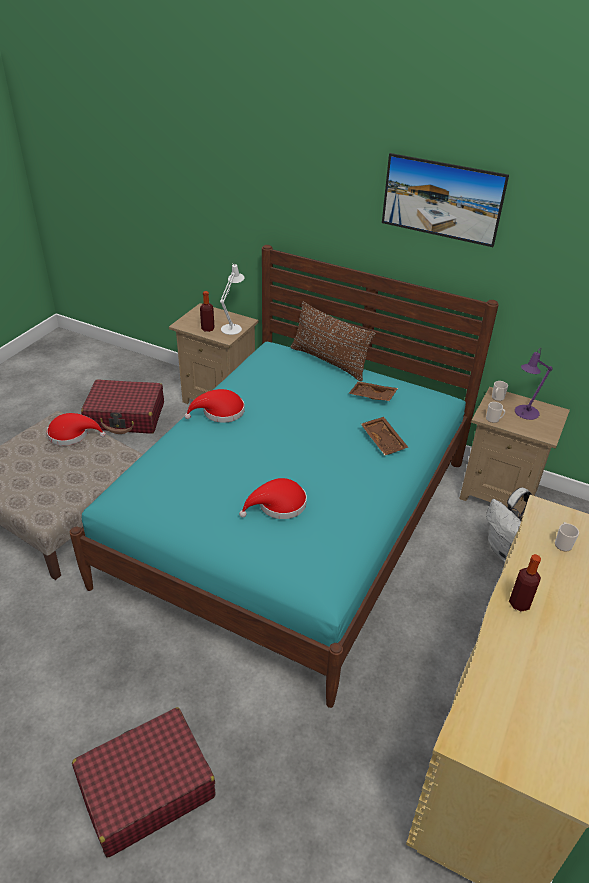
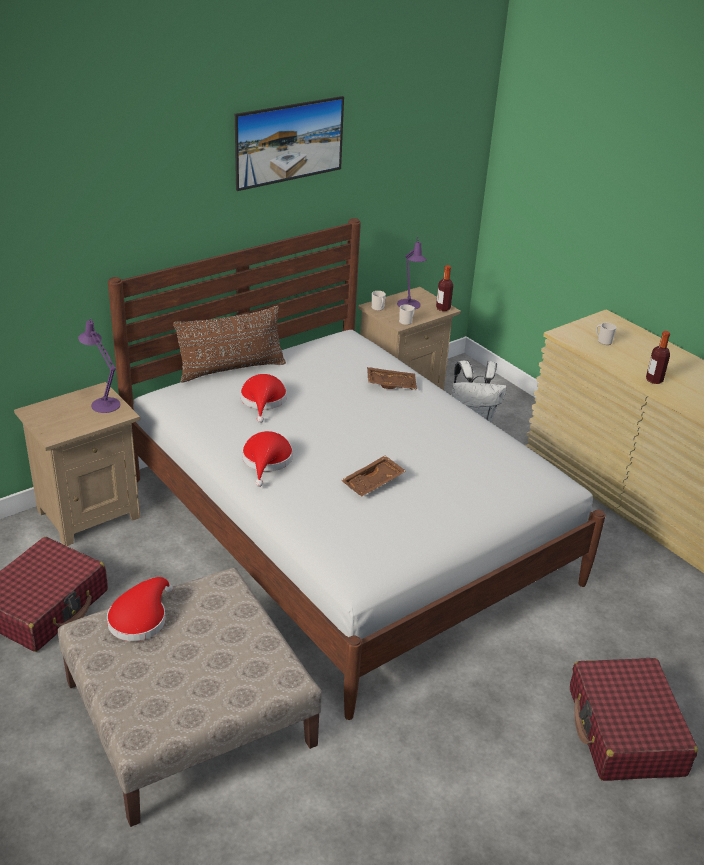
camera: 65 degrees left, 5 degrees down
(207, 329) = (86, 420): bottle -> bottle (443, 308)
(232, 327) = (103, 403): white table lamp -> purple table lamp
(278, 505) = (444, 469): red hat -> red hat (263, 401)
(291, 520) = (347, 529): turquoise bed -> white bed
(372, 396) = (318, 366): brown tray -> brown tray (373, 483)

